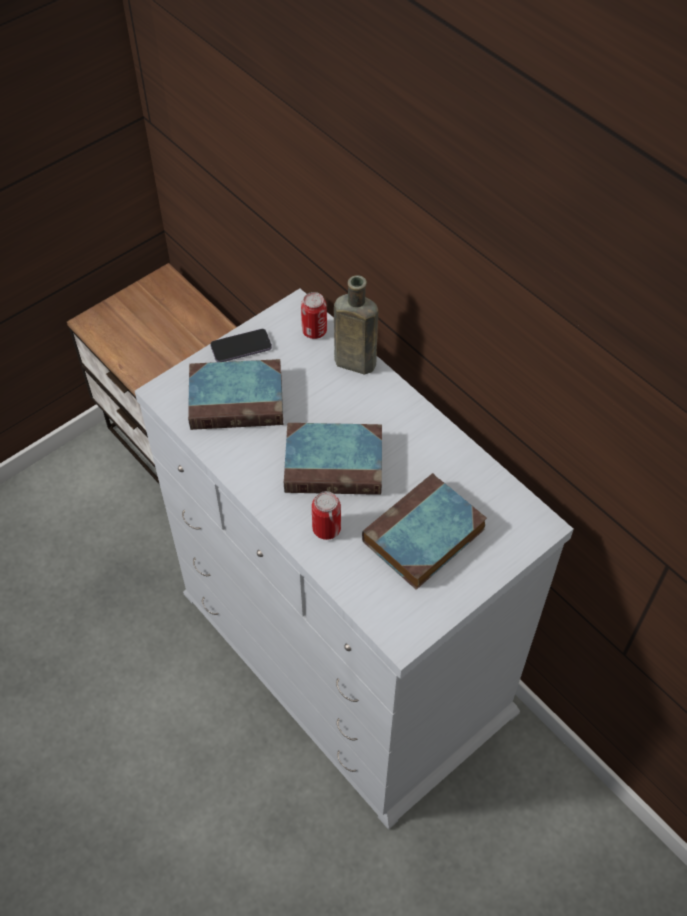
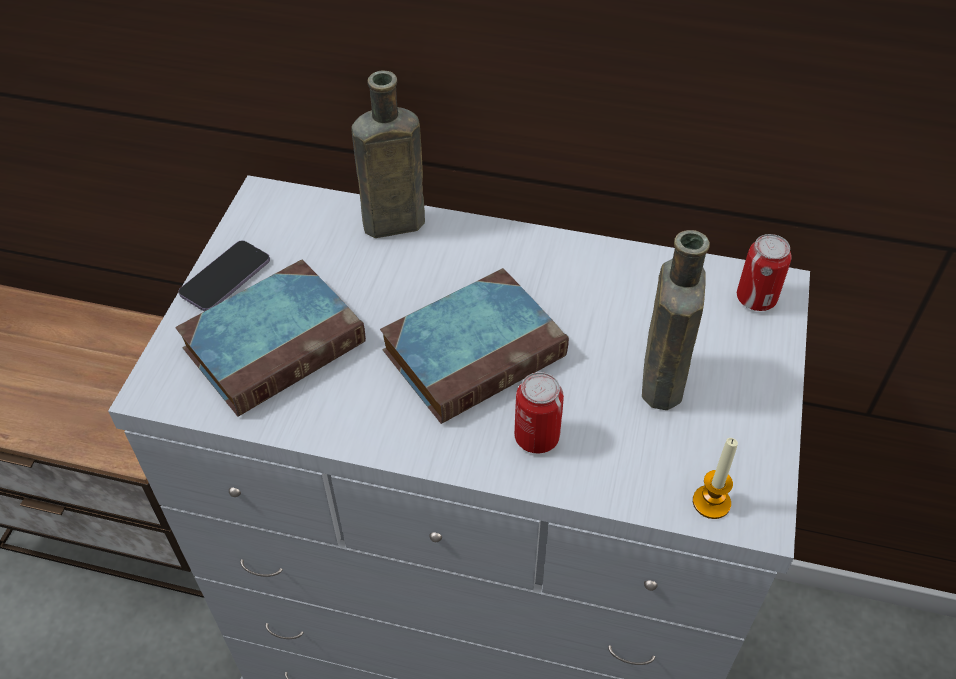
camera: 35 degrees left, 5 degrees down
(314, 331) = (309, 213): can -> can (756, 298)
(385, 617) = (711, 502): none -> candle
(422, 537) = (662, 377): book -> brown bottle

